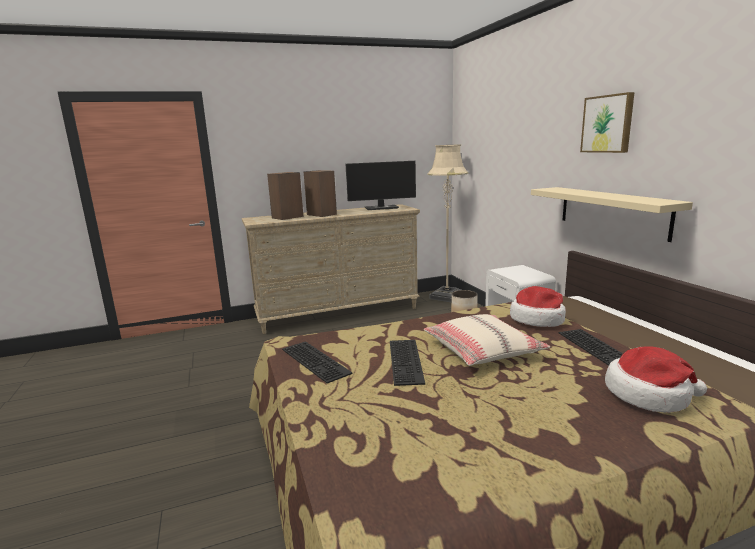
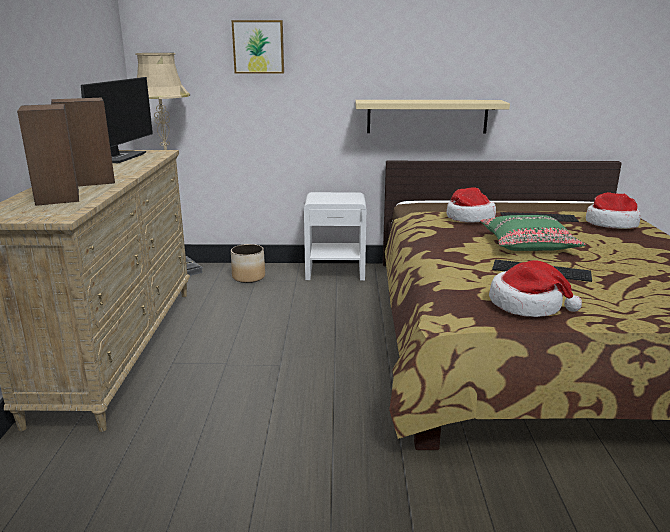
camera: 70 degrees left, 5 degrees up
(317, 360) = (527, 305): keyboard -> hat
(483, 350) = (528, 244): beige pillow -> green pillow
(608, 124) = (416, 35): picture -> picture (258, 47)

